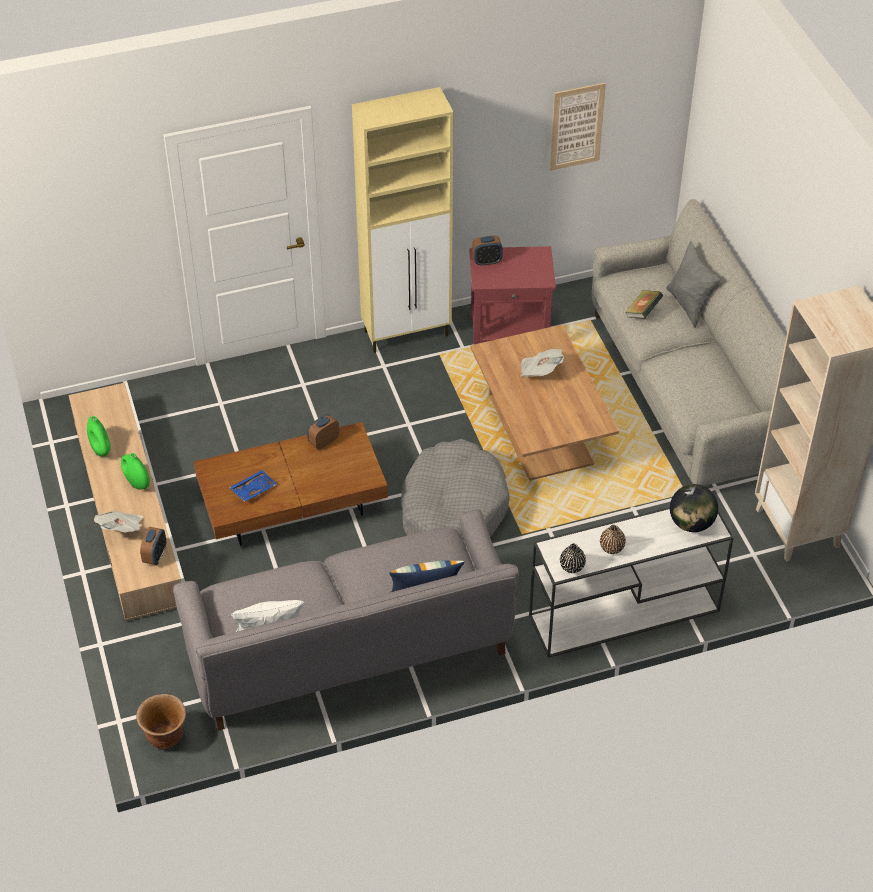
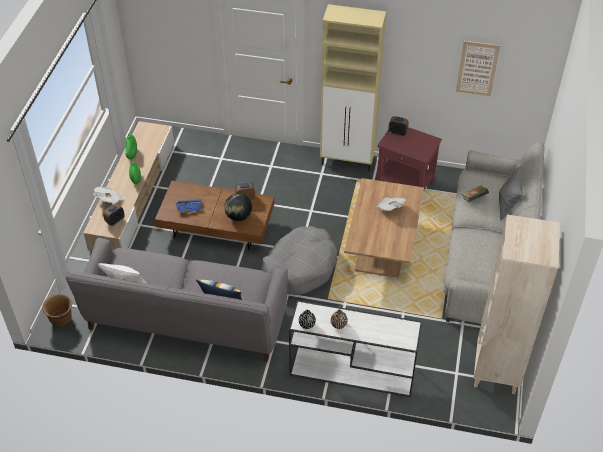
camera: 30 degrees right, 0 degrees up
(691, 523) = (397, 332): globe -> globe (238, 216)

